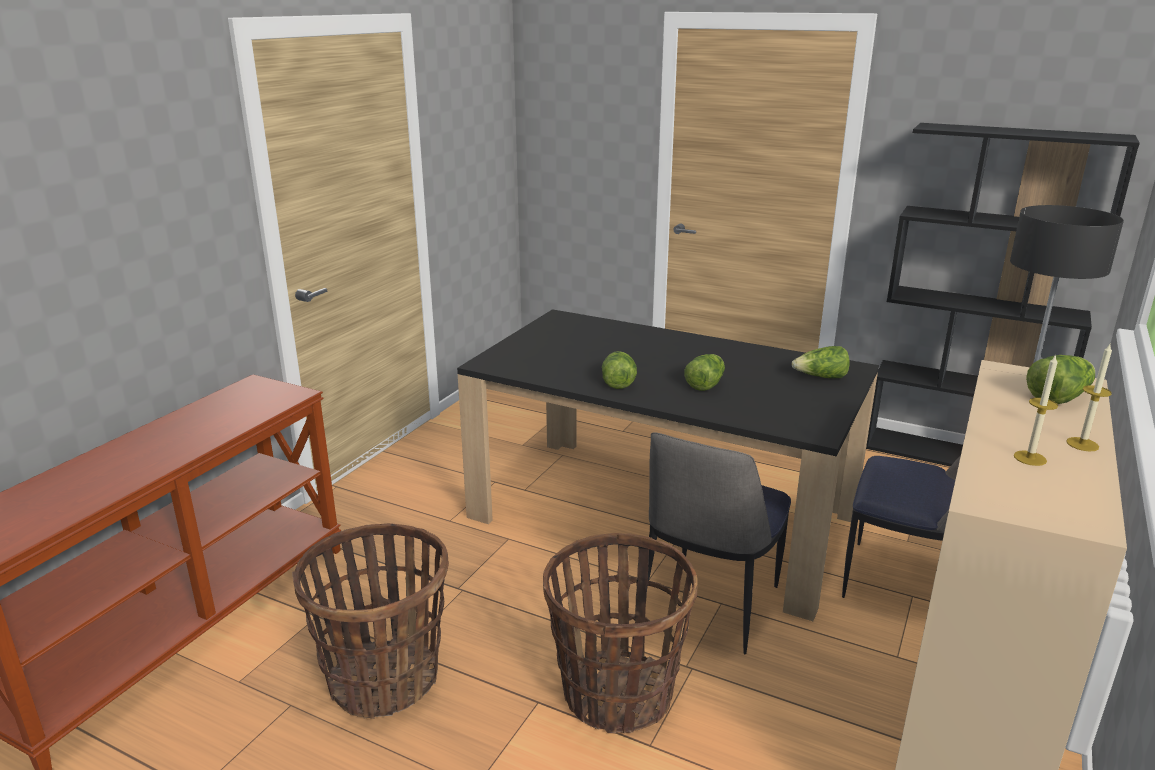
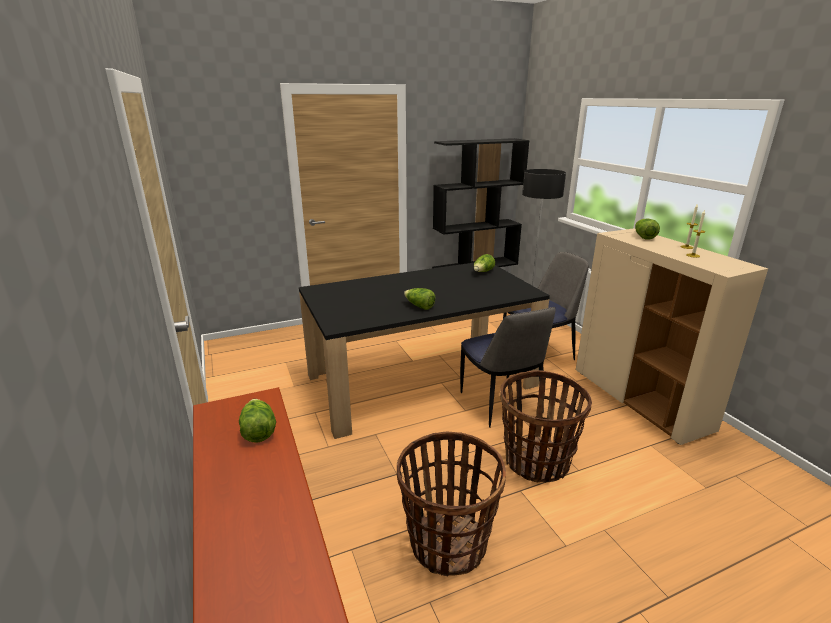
camera: 50 degrees left, 0 degrees up
(705, 384) = (453, 292): lettuce -> lettuce (258, 431)

